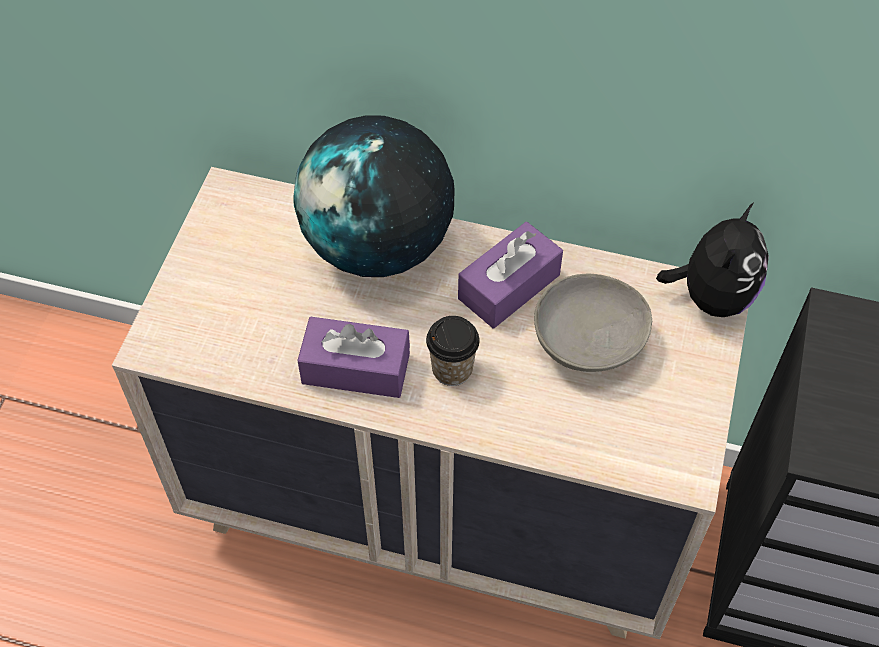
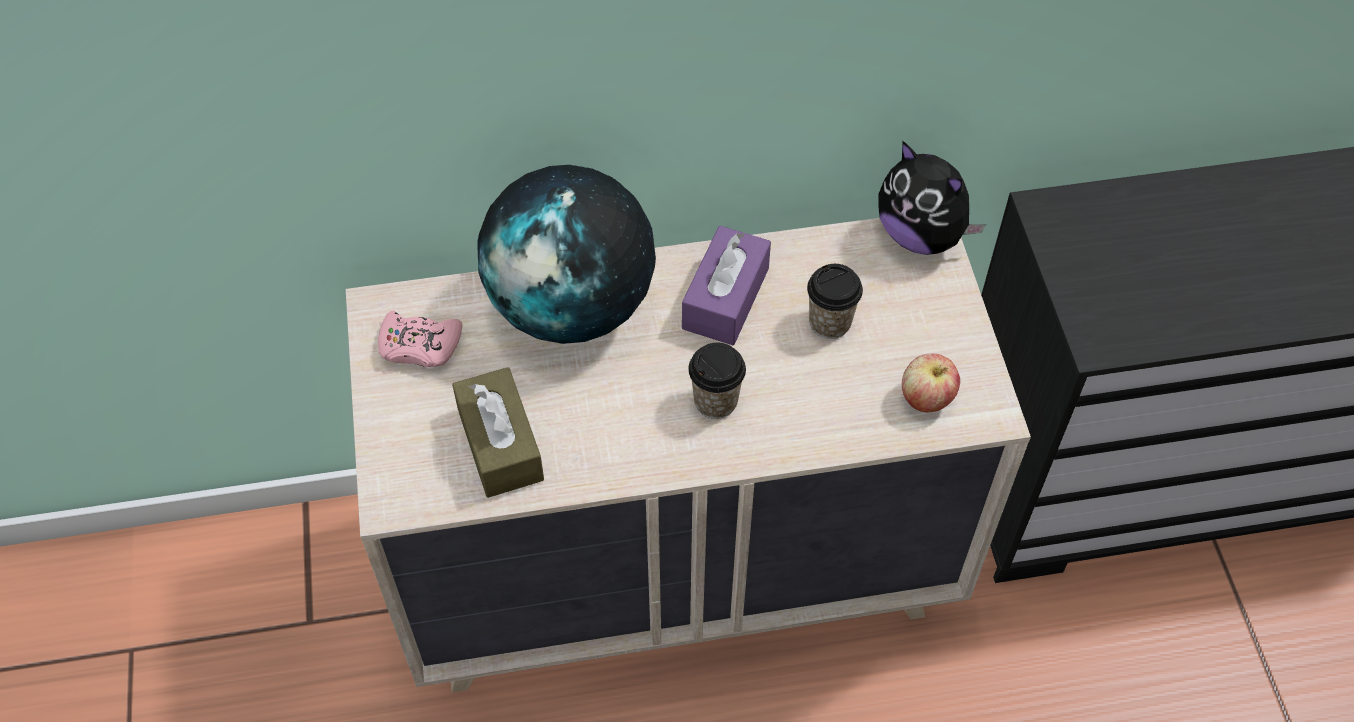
camera: 25 degrees left, 0 degrees up
(241, 232) = (419, 346): none -> pink game controller
(258, 335) = (500, 444): none -> brown tissue box
(356, 369) = (620, 438): purple tissue box -> none
(587, 341) = (830, 322): grey bowl -> cup
(636, 440) = (926, 399): none -> apple
(711, 296) = (921, 235): plush toy -> plush toy turned 135 degrees clockwise

